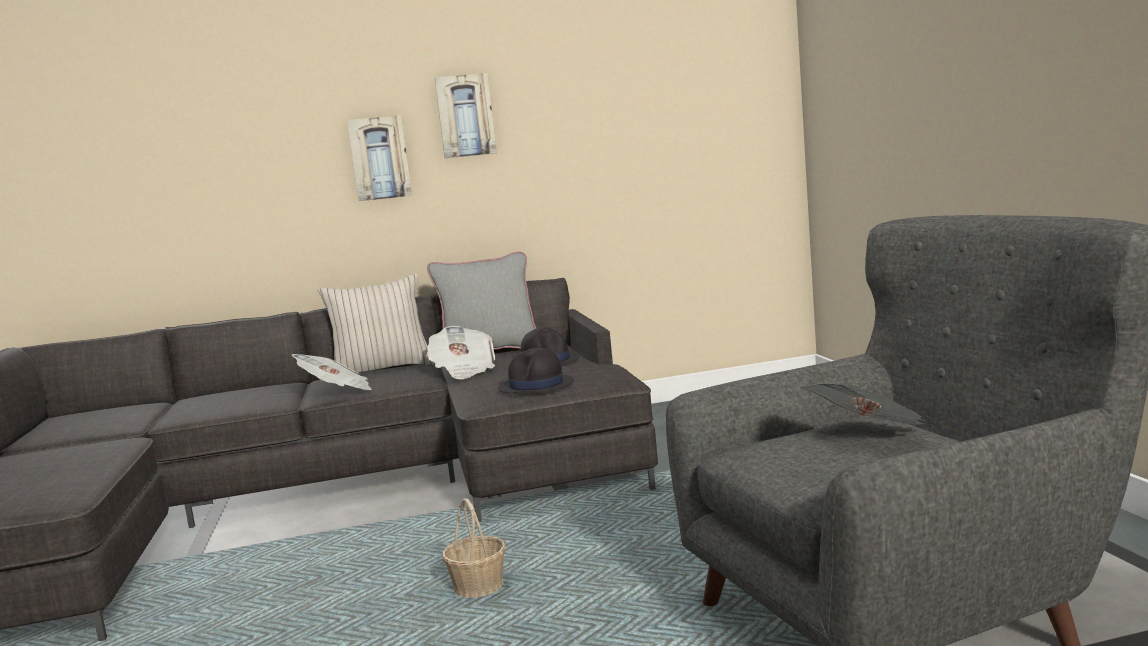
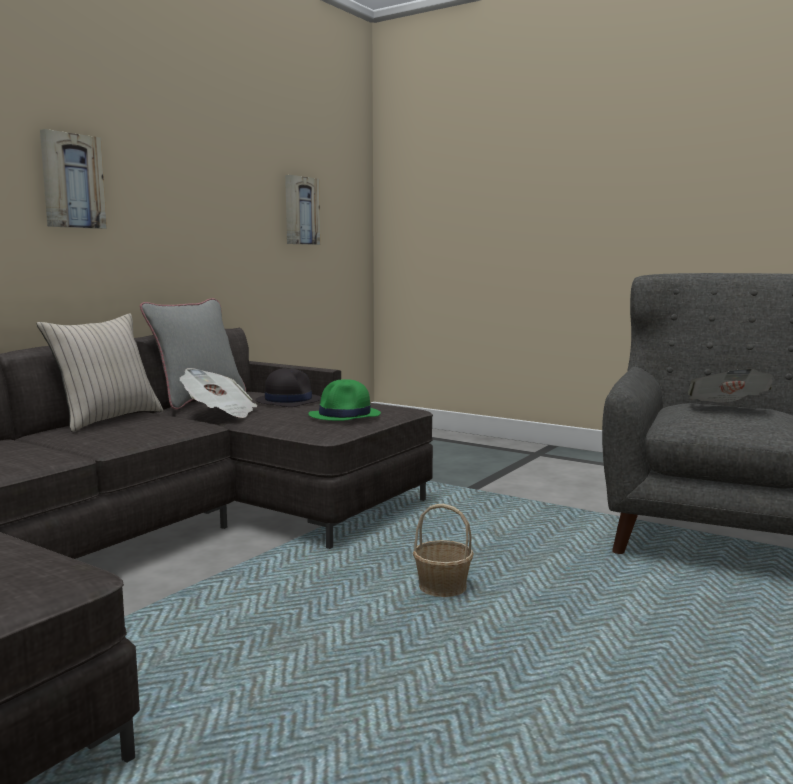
camera: 45 degrees left, 0 degrees up
(337, 391) = (115, 439): newspaper -> none
(465, 116) = (154, 153): picture -> picture (300, 211)
(536, 386) = (345, 415): black hat -> green hat

